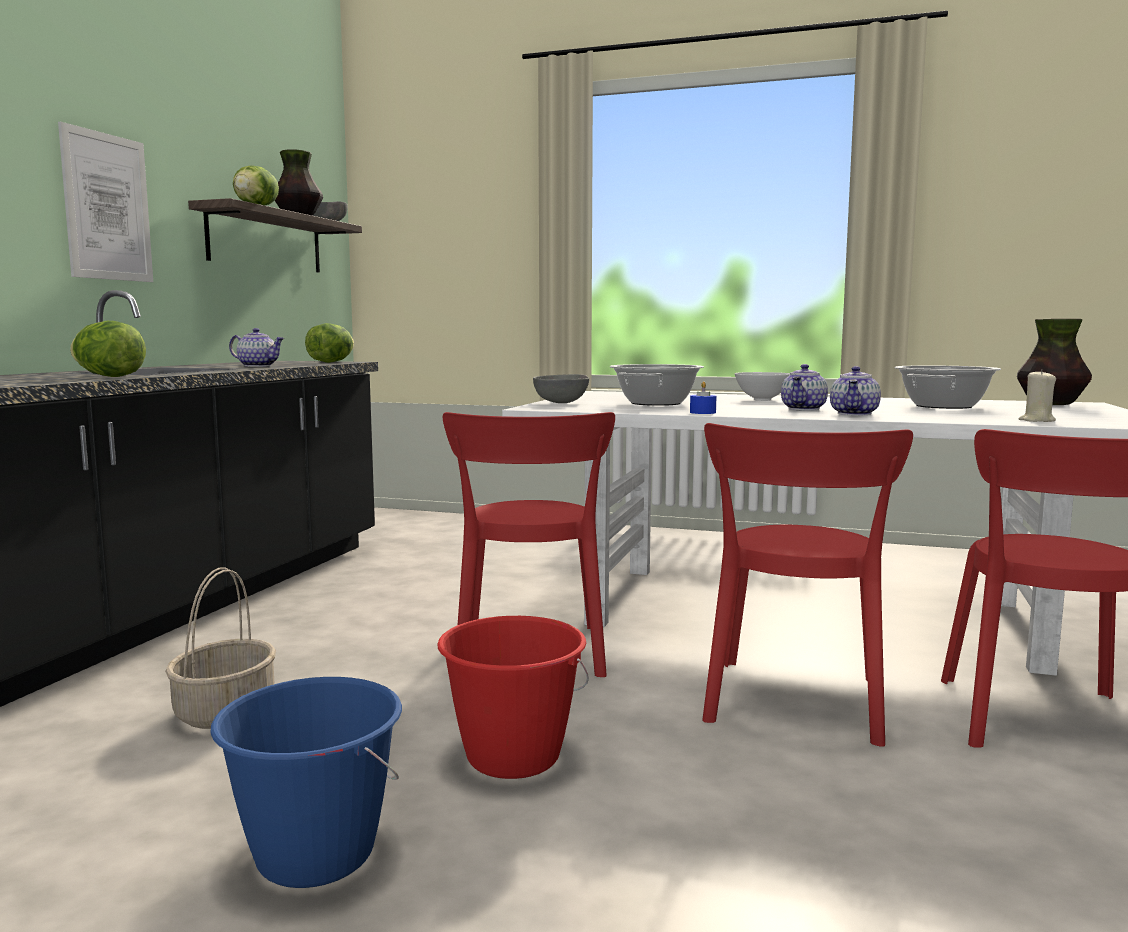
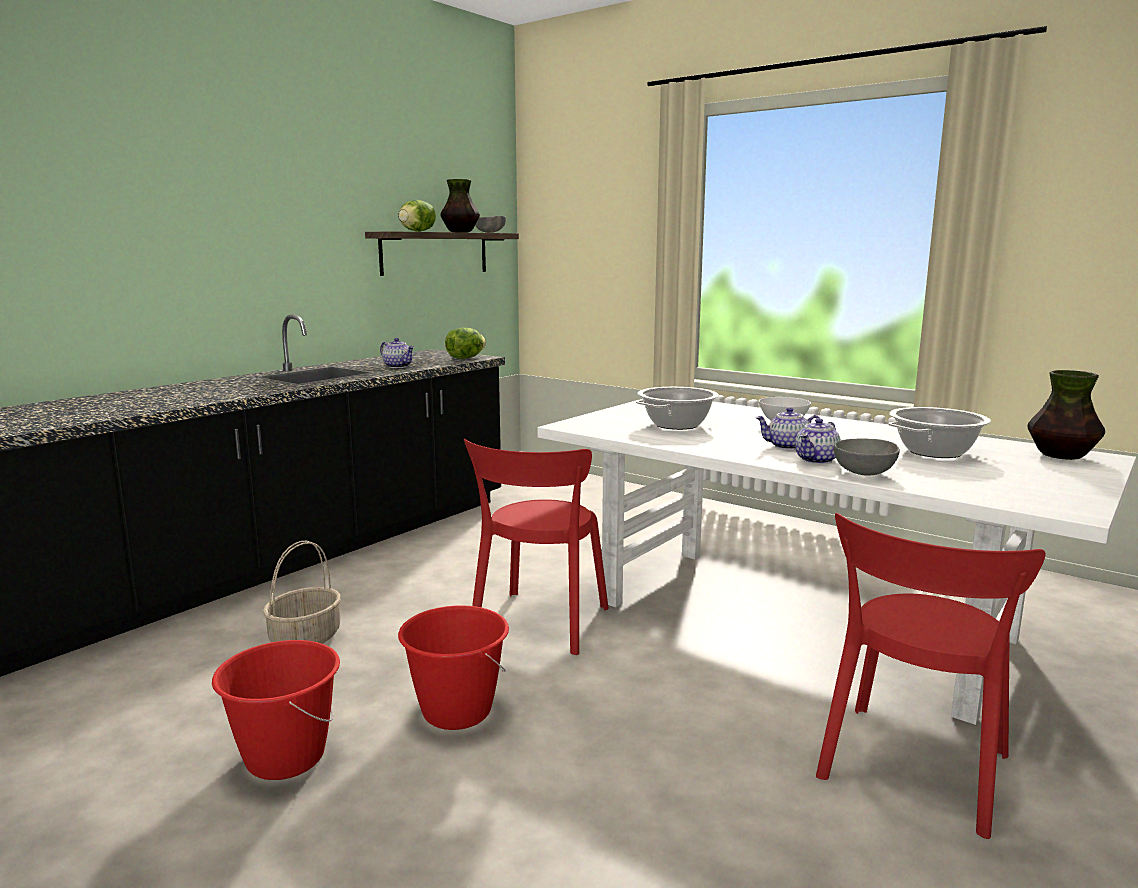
camera: 20 degrees right, 5 degrees up
(107, 207) = (297, 247): picture -> none
(109, 376) = (266, 389): lettuce -> none
(314, 855) = (285, 758): blue bucket -> red bucket
(563, 403) = (601, 418): grey bowl -> grey bowl (866, 473)
(702, 412) = (686, 446): blue candle -> none
(794, 704) = (703, 708): red chair -> none
(804, 409) = (787, 447): teapot -> teapot turned 45 degrees clockwise
(1036, 421) = (968, 490): beige candle -> none

